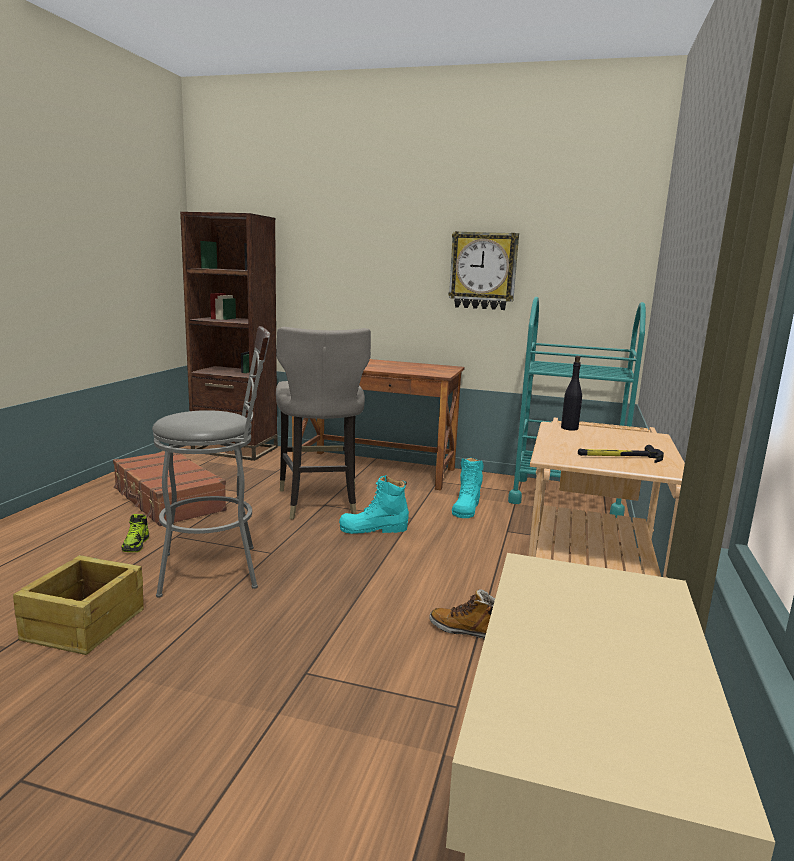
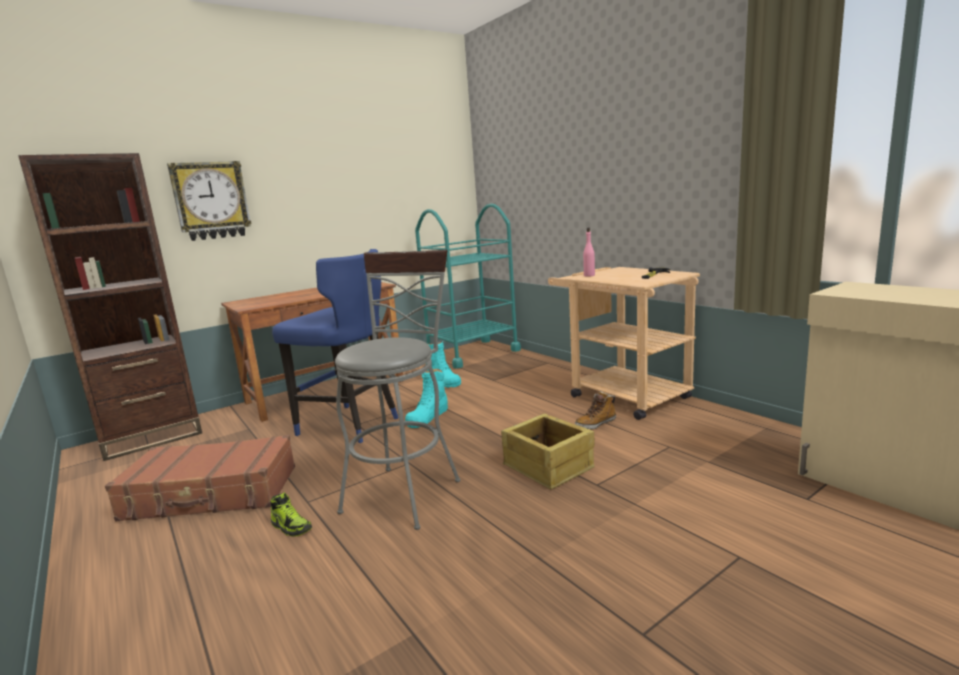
camera: 50 degrees left, 0 degrees up
(83, 624) = (421, 578): crate -> crate (548, 467)
(319, 503) = (350, 425): grey stool -> blue stool
(483, 271) = (365, 195): wall clock -> wall clock (211, 201)
(569, 428) = (589, 275): black bottle -> pink bottle

